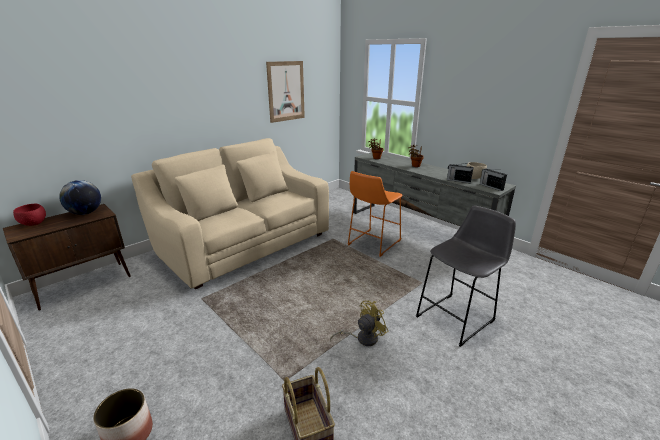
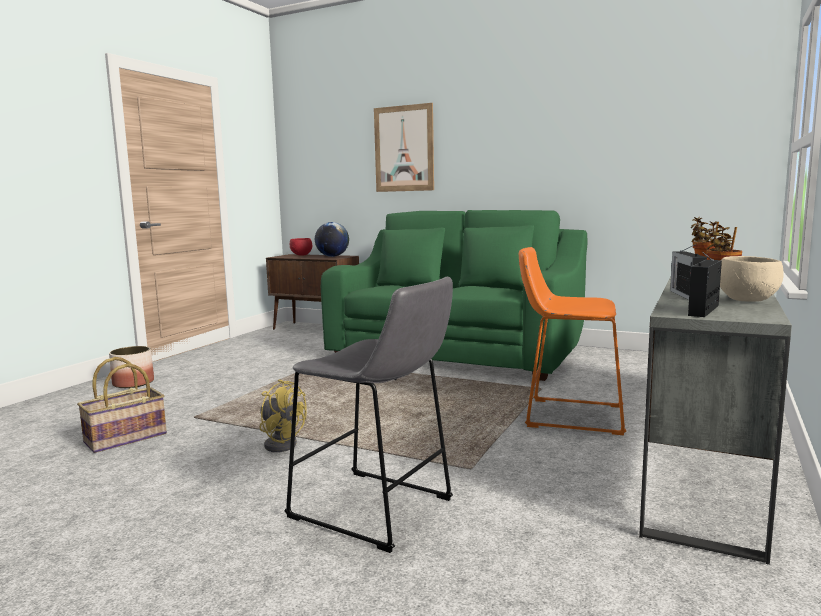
camera: 70 degrees right, 15 degrees down
(244, 244) = (455, 353): beige sofa -> green sofa
(286, 91) = (631, 142): picture -> picture (404, 148)

